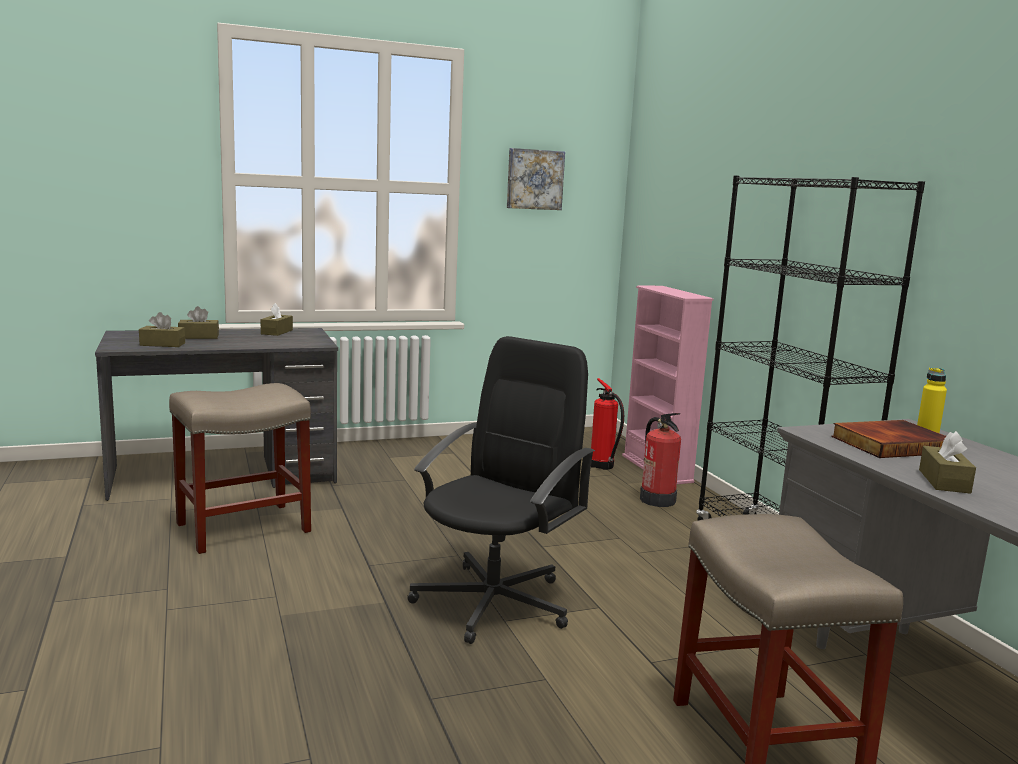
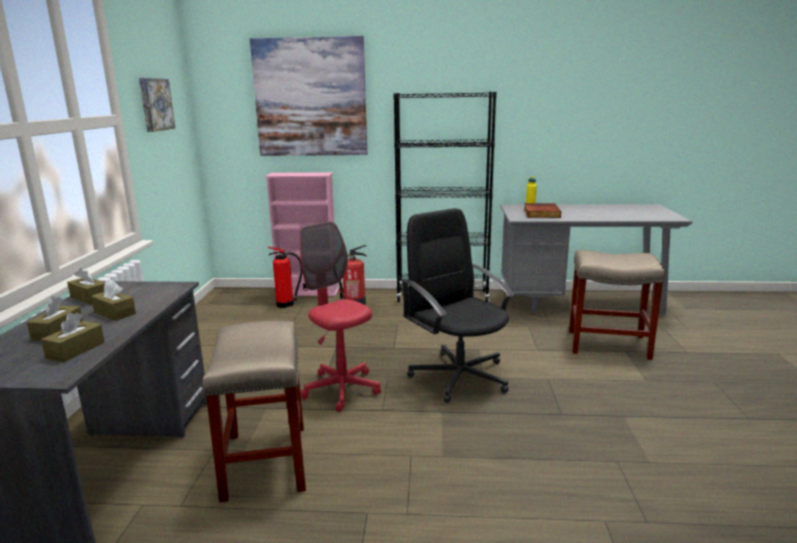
camera: 65 degrees left, 5 degrees up
(403, 535) = (341, 389): none -> red office chair
(713, 183) = (310, 98): none -> picture
(944, 481) = (591, 217): brown tissue box -> brown tissue box (114, 313)

